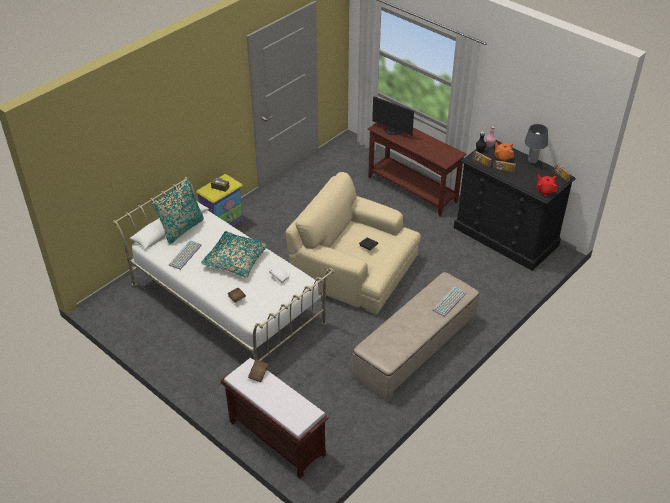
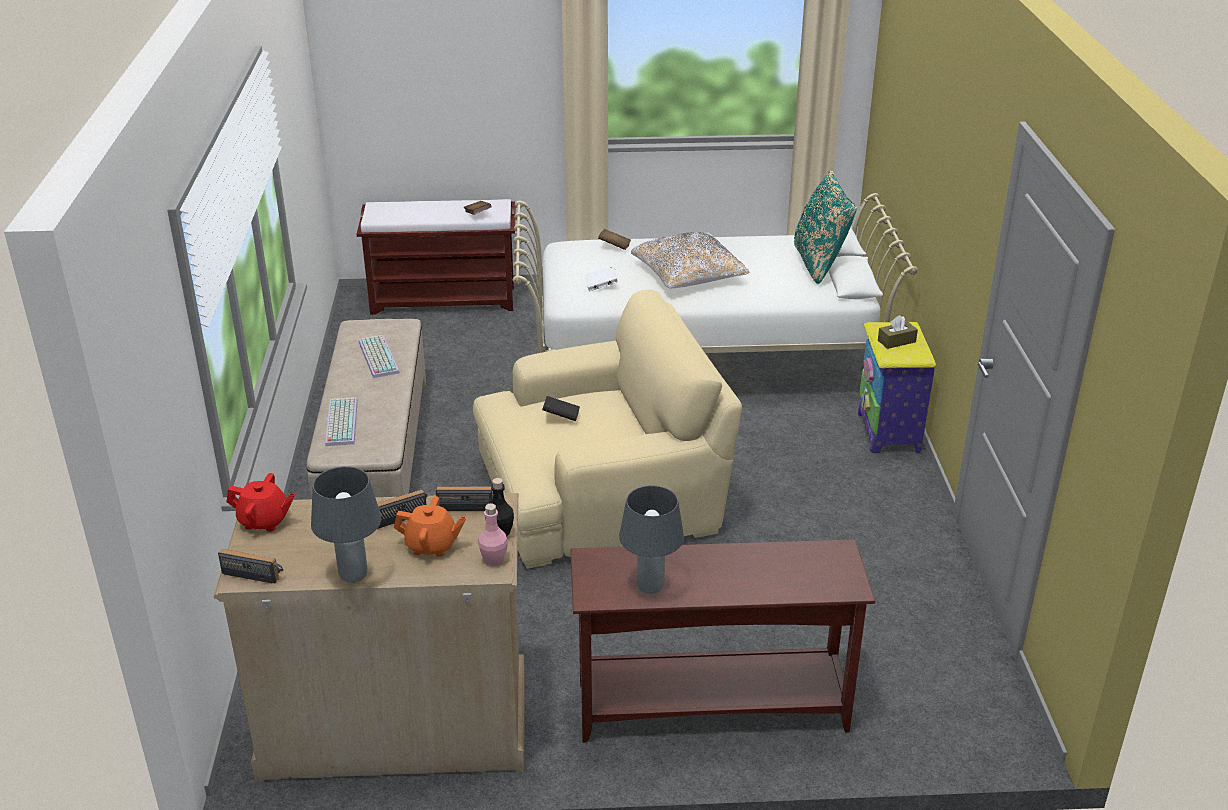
camera: 135 degrees right, 10 degrees down
(185, 255) = (755, 248): keyboard -> keyboard (377, 357)
(236, 259) = (688, 274): turquoise pillow -> white pillow
(392, 130) = (800, 565): monitor -> none
(439, 147) = (650, 587): none -> grey table lamp
(505, 237) = (394, 724): black dresser -> beige dresser

